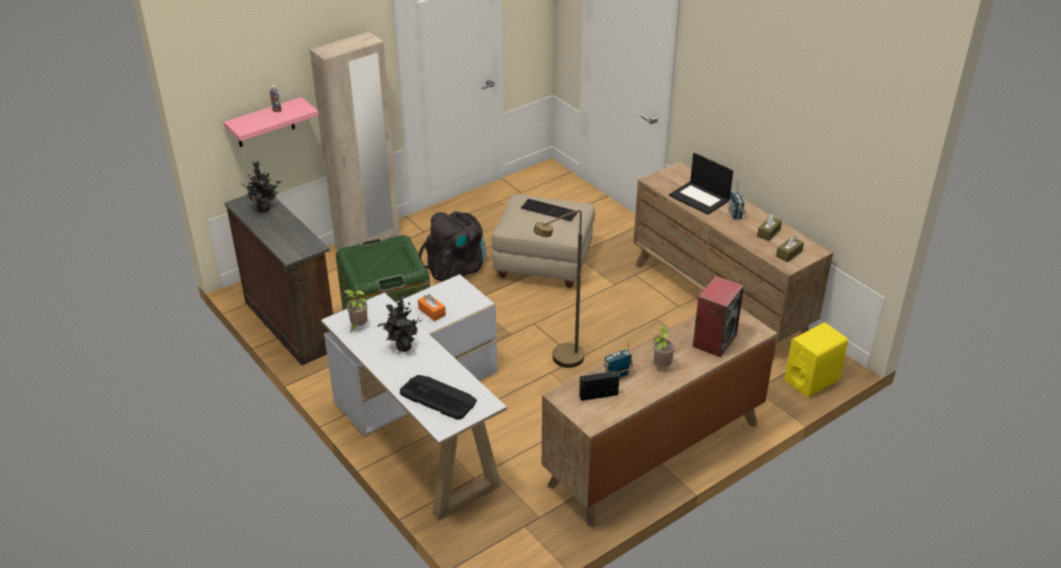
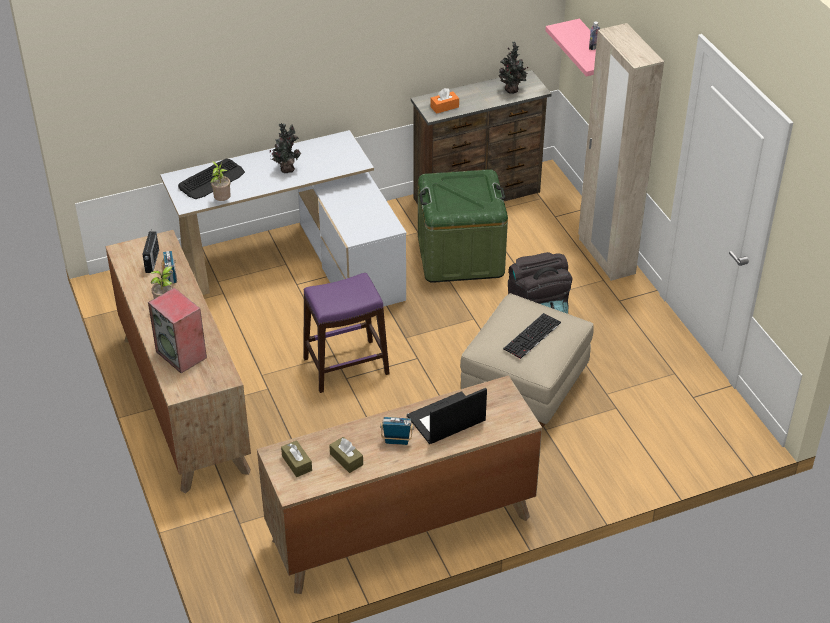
camera: 105 degrees right, 5 degrees up
(358, 327) = (328, 148): potted plant -> potted plant (222, 201)
(432, 312) = (351, 206): orange tissue box -> orange tissue box (444, 107)
(561, 361) = (346, 366): brown floor lamp -> purple stool
(811, 380) = (224, 565): yellow speaker -> none

